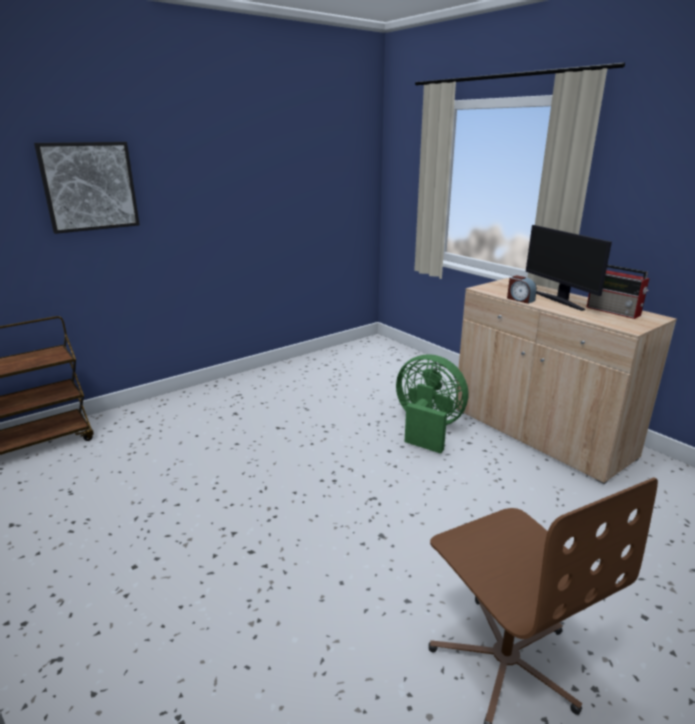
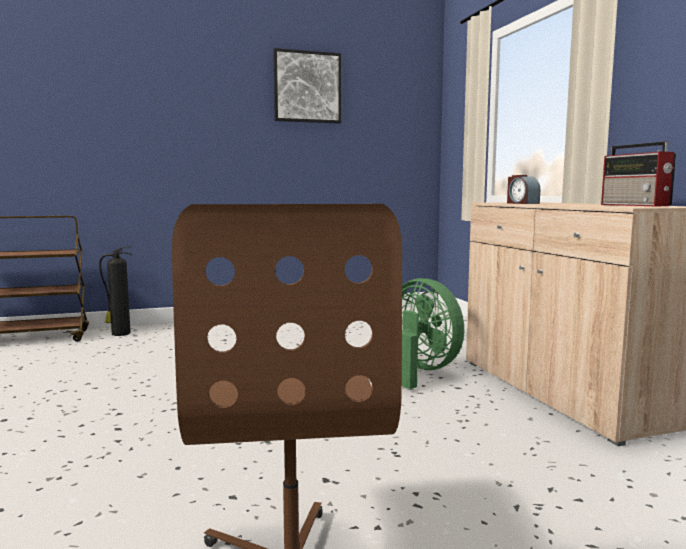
camera: 20 degrees right, 15 degrees down
(89, 186) = (127, 110): picture -> picture (307, 87)
(122, 421) = (119, 334): none -> fire extinguisher
(559, 300) = (573, 204): monitor -> none

